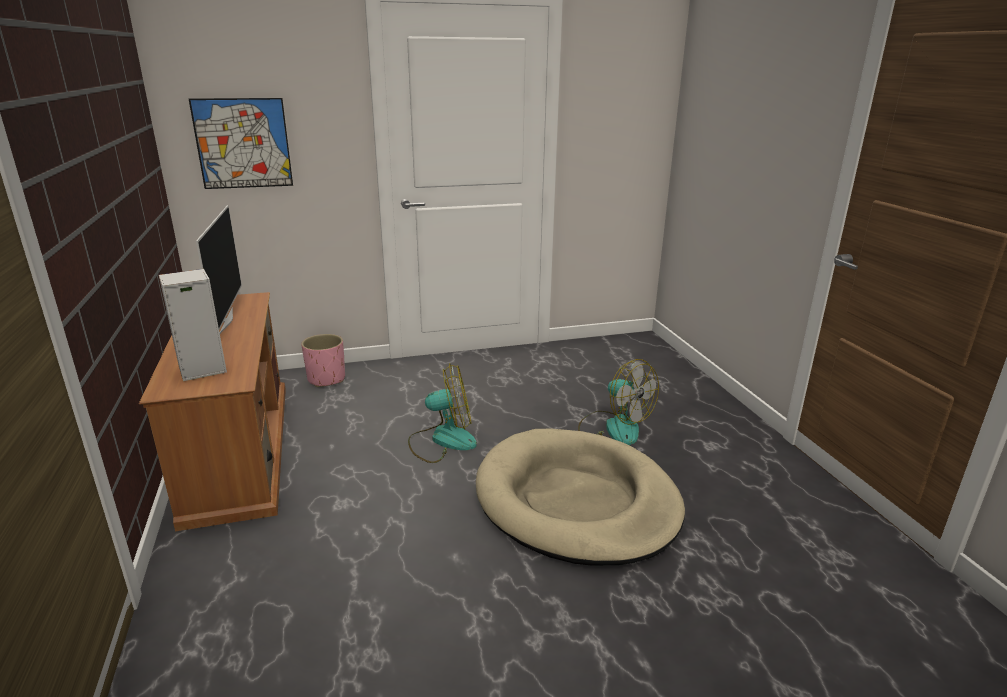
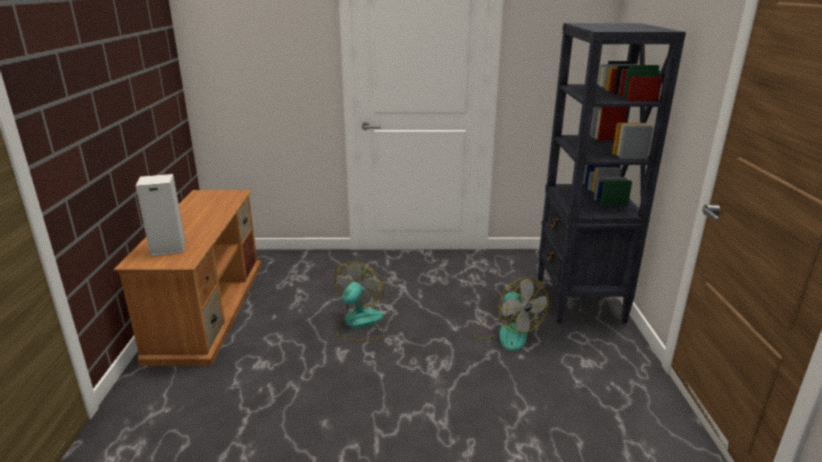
camera: 15 degrees right, 0 degrees up
(224, 321) = (205, 210): television -> none
(243, 143) = (241, 74): picture -> none
(326, 379) = (294, 261): pink planter -> none
(442, 440) = (359, 324): fan -> fan turned 75 degrees counterclockwise
(576, 501) = (443, 393): beige dog bed -> none
(671, 383) = (579, 300): none -> black bookcase

